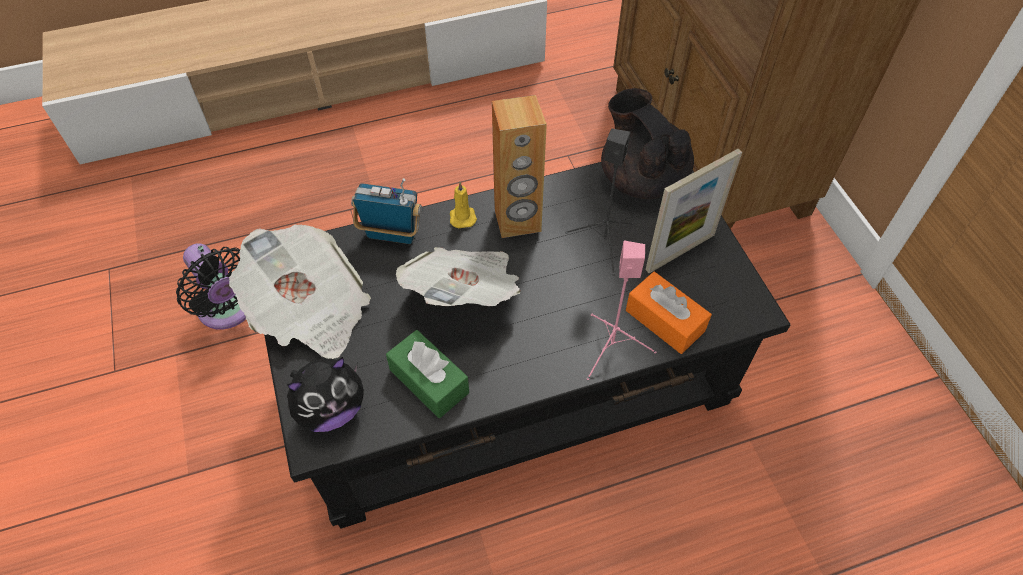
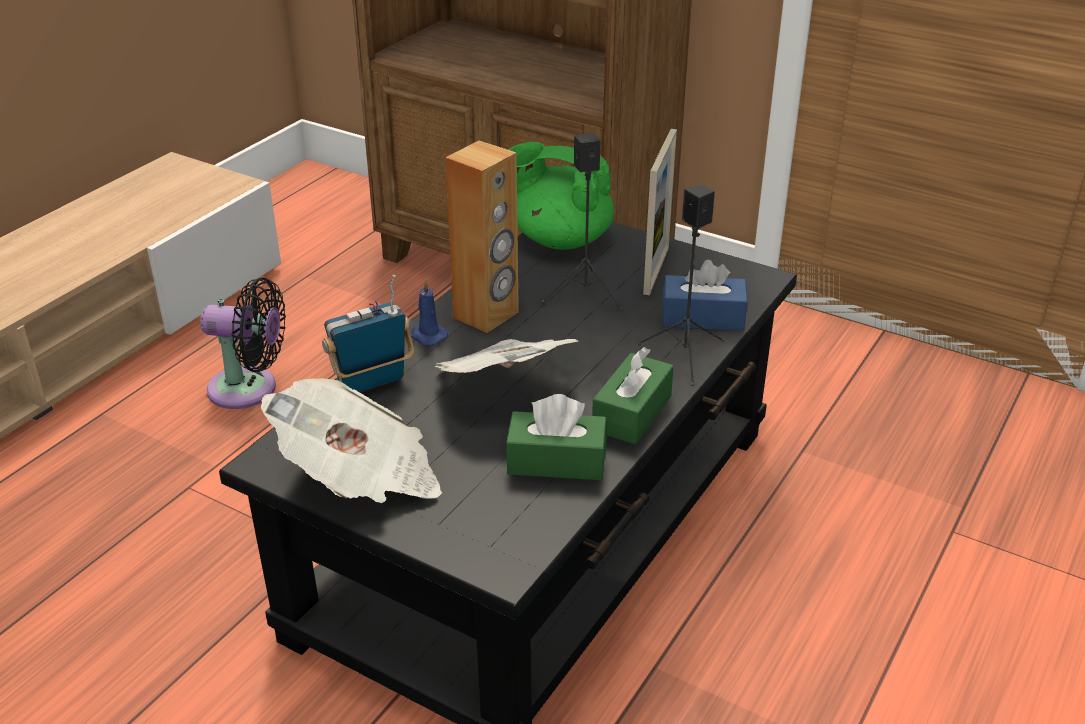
camera: 40 degrees left, 20 degrees down
(229, 310) = (131, 661): black fan -> black fan (249, 389)
(331, 410) = (488, 534): plush toy -> none
(462, 216) = (427, 336): yellow candle -> blue candle
(519, 375) = (632, 413): none -> green tissue box
(611, 349) = (685, 356): pink speaker -> black speaker
(642, 178) = (560, 239): black teapot -> green teapot
(665, 320) = (702, 317): orange tissue box -> blue tissue box

